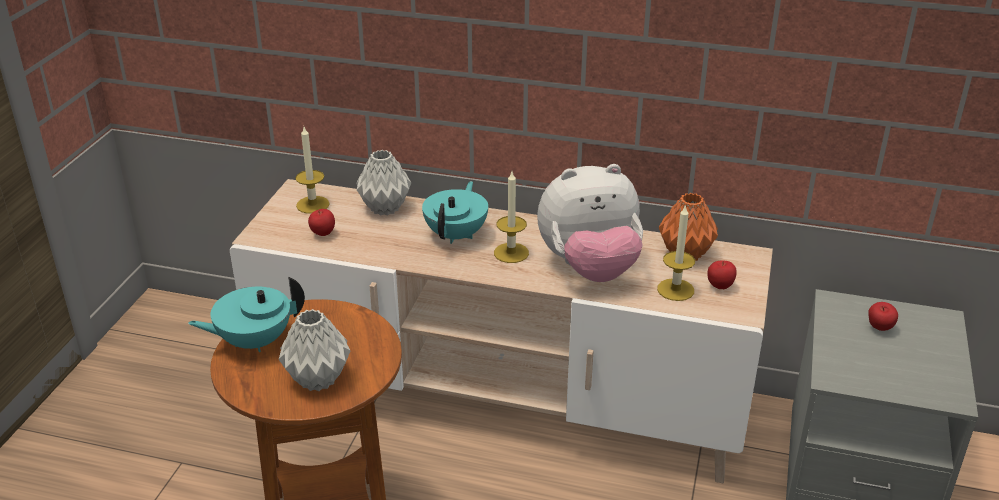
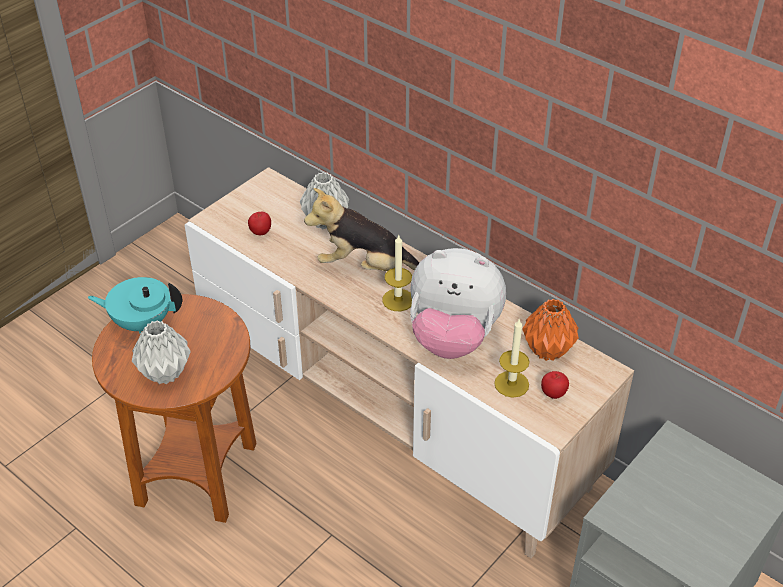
camera: 25 degrees right, 10 degrees up
(312, 205) = (271, 200): candle -> none
(457, 235) = (366, 267): turquoise teapot -> plush toy
(879, 329) = (695, 482): apple -> none

